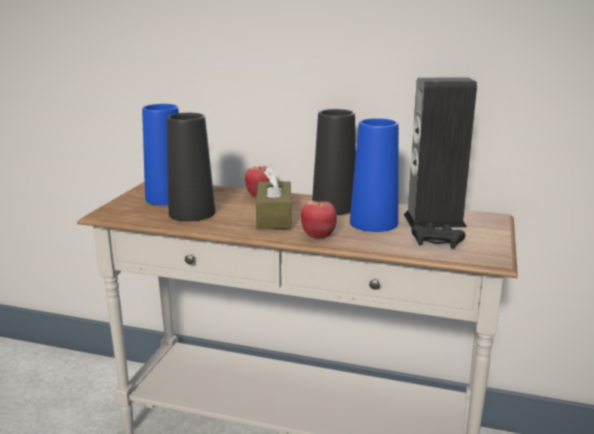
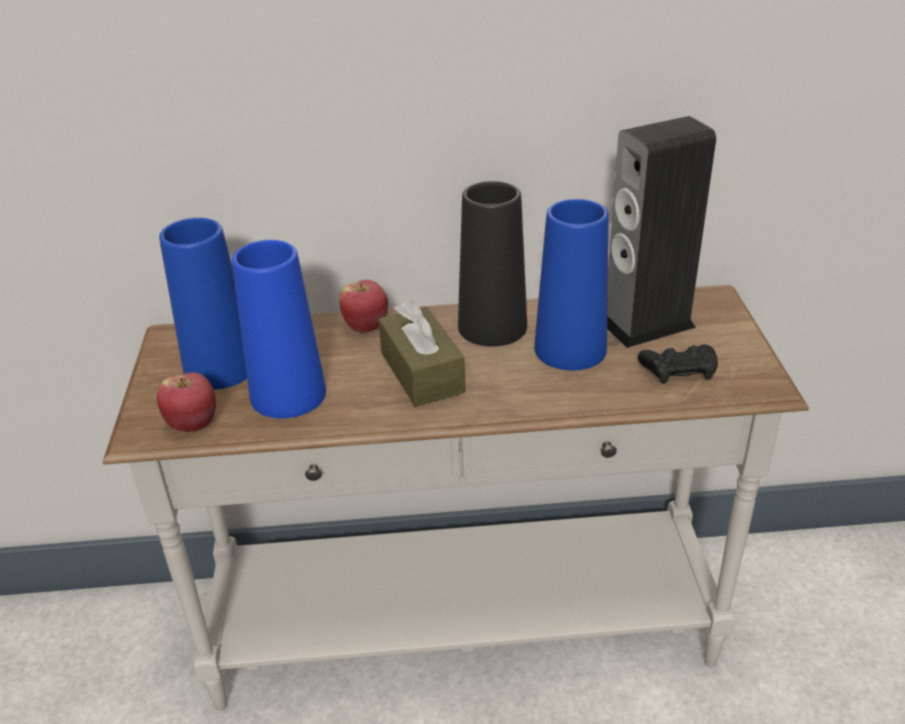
camera: 20 degrees left, 15 degrees up
(192, 213) = (288, 394): black vase -> blue vase
(318, 236) = (515, 399): apple -> apple (193, 424)

